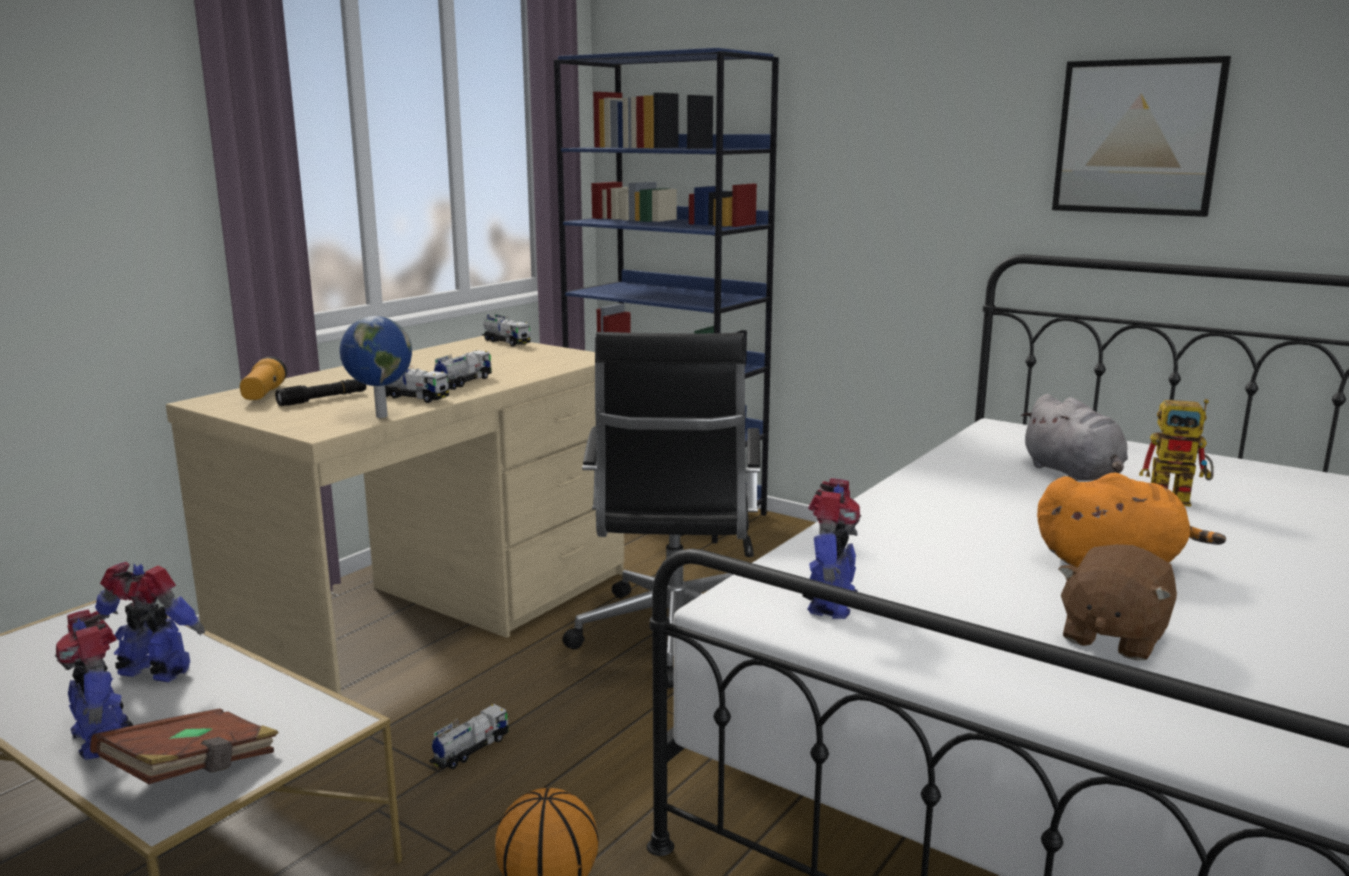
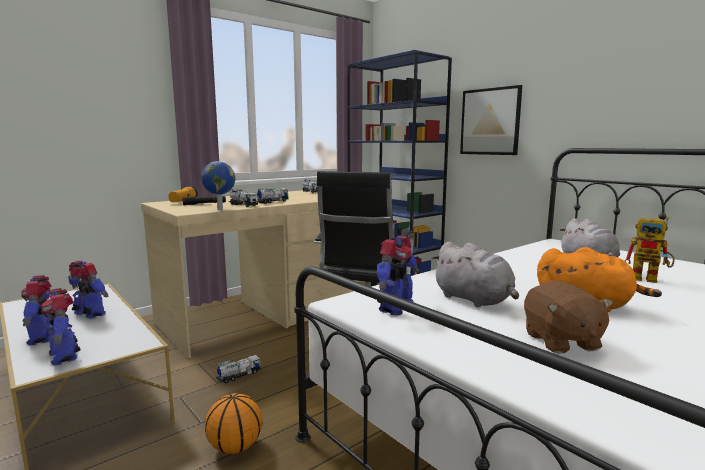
camera: 15 degrees right, 5 degrees down
(193, 771) = (65, 356): brown book -> toy robot
(944, 572) = (474, 300): none -> grey plush toy
(1112, 637) = (561, 341): brown plush toy -> brown plush toy turned 60 degrees counterclockwise
(1137, 137) = (640, 79): picture -> picture (490, 121)

